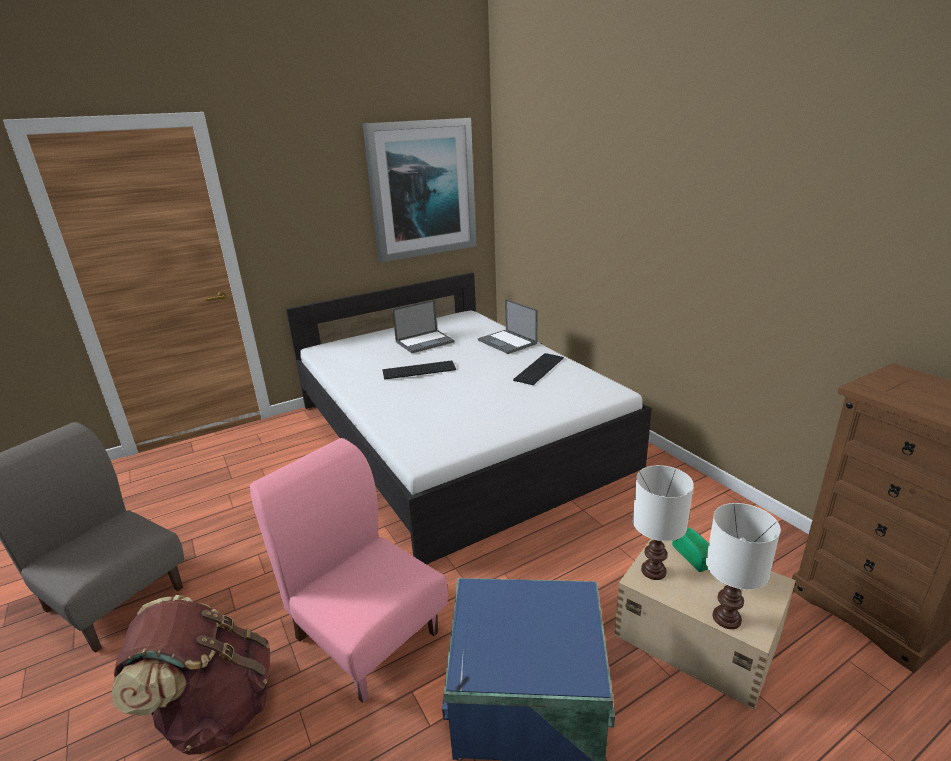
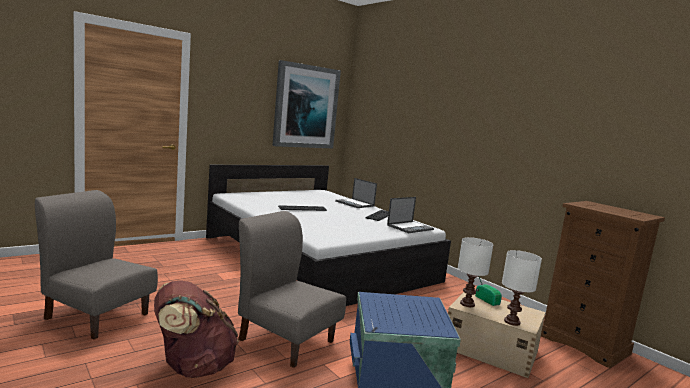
camera: 10 degrees left, 15 degrees down
(366, 633) = (286, 340): pink chair -> grey chair
(425, 342) = (300, 198): laptop -> laptop (410, 227)

